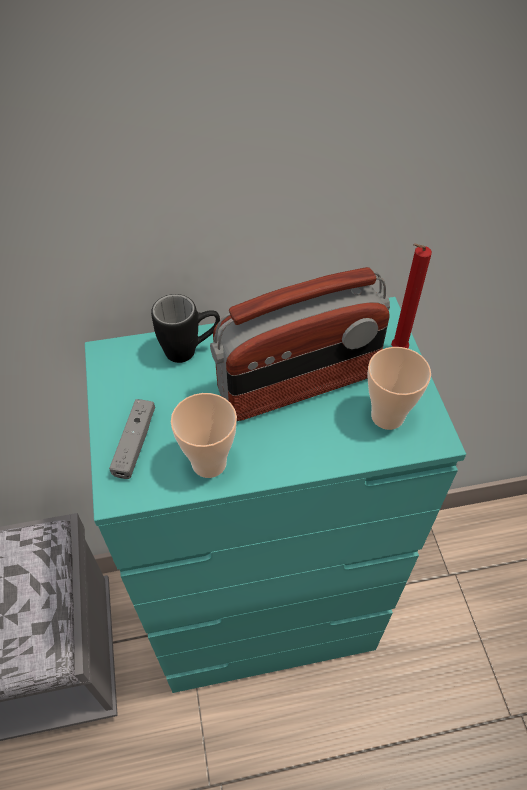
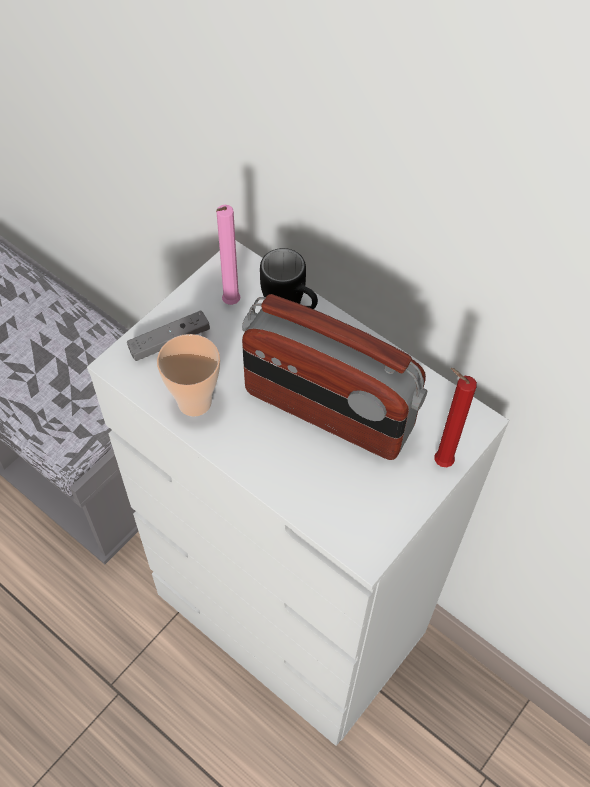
camera: 50 degrees right, 5 degrees up
(143, 382) = (230, 304): none -> pink candle
(264, 610) = (291, 616): turquoise dresser -> white dresser
(387, 416) = (356, 499): cup -> none

